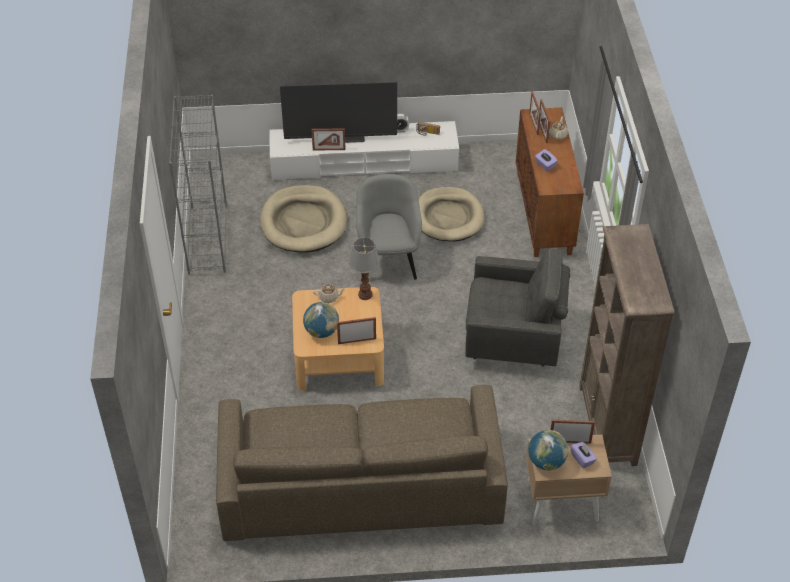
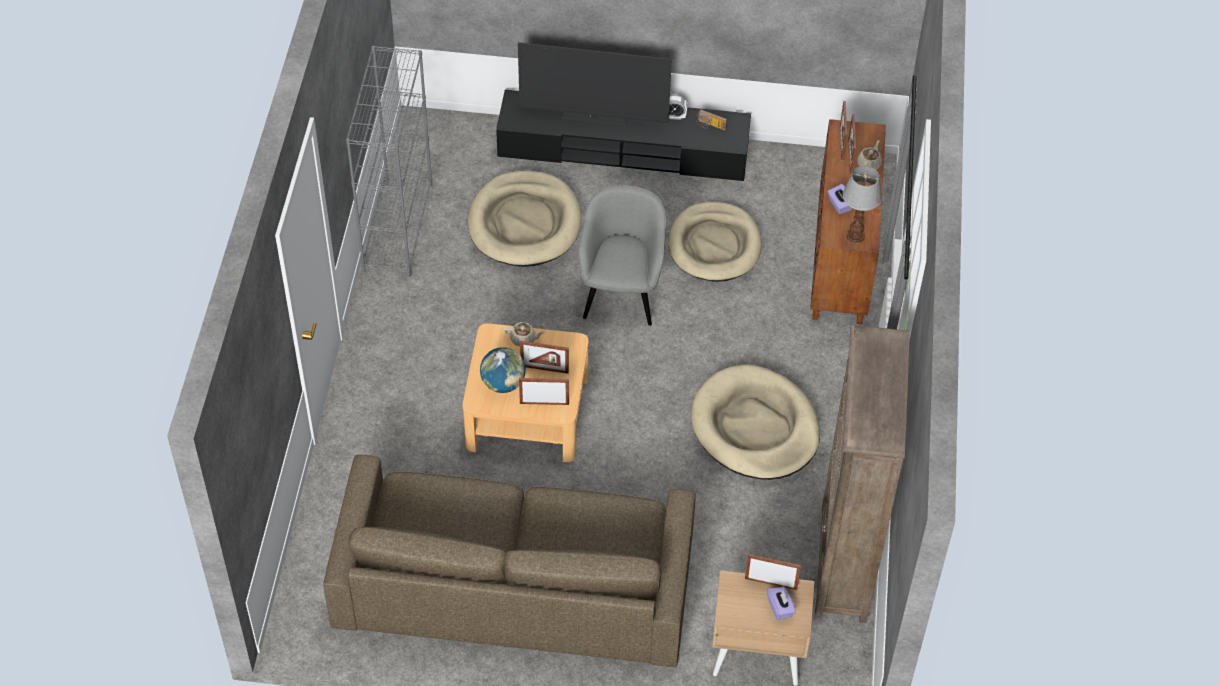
camera: 10 degrees right, 5 degrees up
(329, 149) = (575, 130): picture frame -> picture frame (544, 369)
(364, 162) = (624, 150): white tv stand -> black tv stand
(365, 294) = (569, 342): table lamp -> table lamp (855, 236)
(513, 338) = (755, 427): grey armchair -> beige dog bed
(546, 462) = (734, 604): globe -> none

